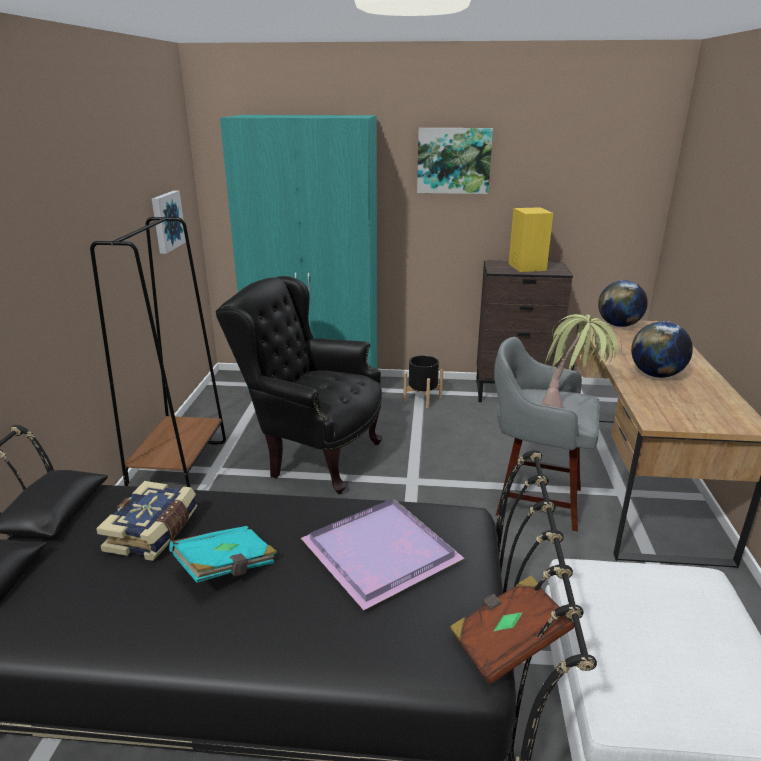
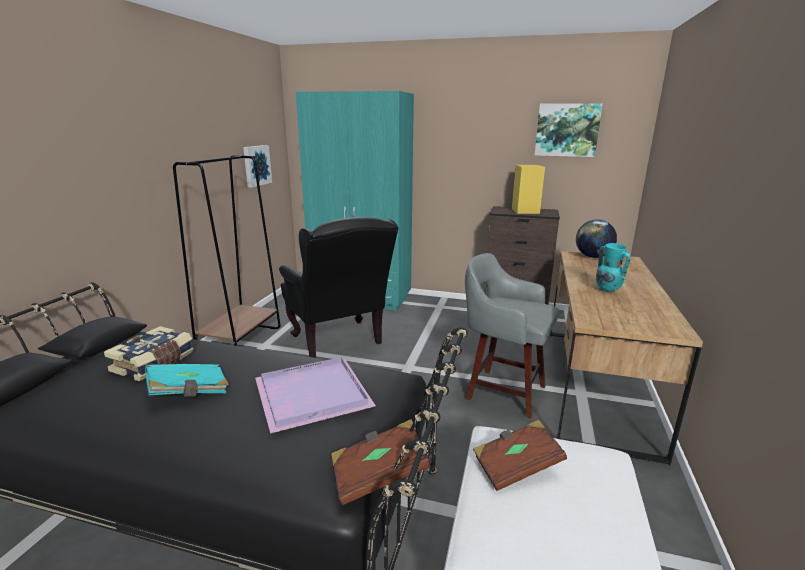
camera: 10 degrees right, 5 degrees down
(315, 457) = (341, 343): black armchair -> black armchair turned 150 degrees counterclockwise
(422, 399) = (439, 311): black planter -> none
(453, 160) = (471, 128): picture -> picture (567, 130)
(572, 407) = (530, 311): potted plant -> none
(620, 604) = (516, 466): none -> brown book
(655, 375) = (607, 291): globe -> turquoise vase

